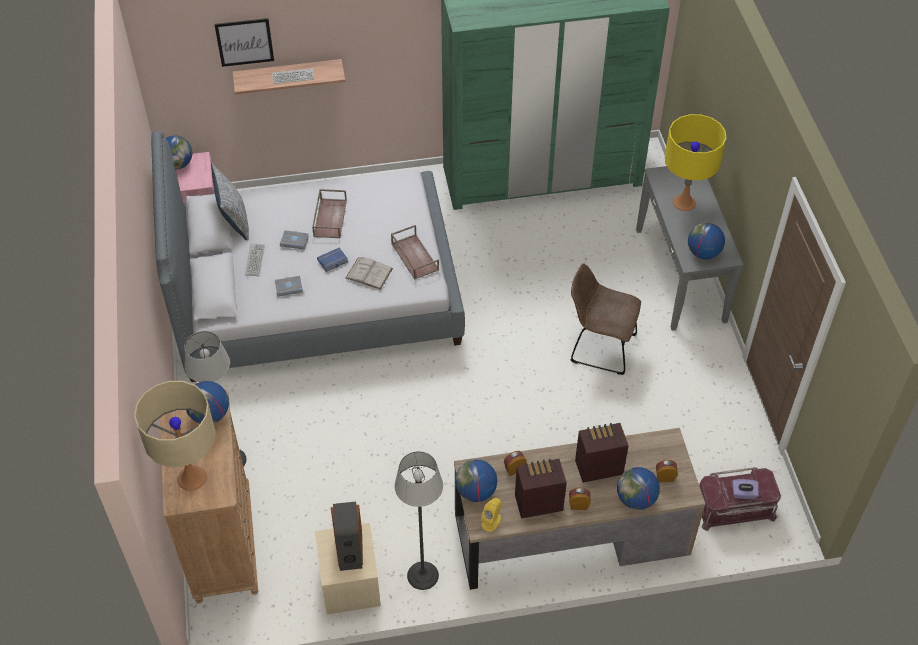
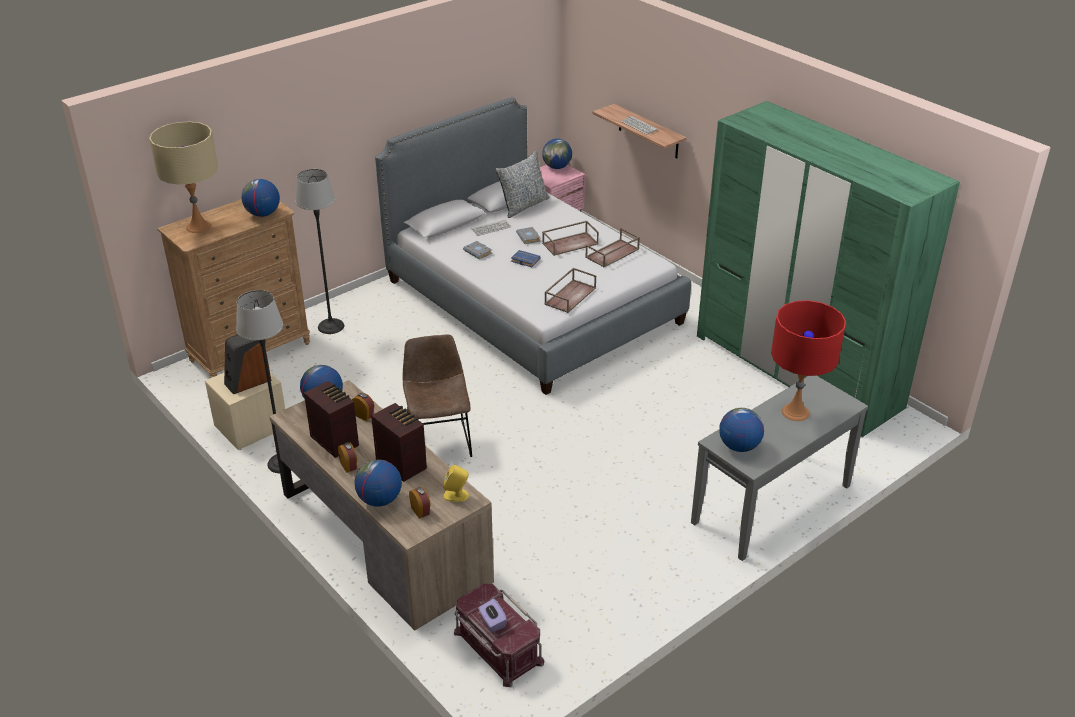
camera: 60 degrees right, 15 degrees down
(244, 42) = (626, 78): picture -> none
(369, 199) = (612, 254): none -> brown tray
(369, 273) = (528, 280): white book -> none
(491, 521) = (297, 421): yellow speaker -> yellow speaker (456, 495)
(599, 347) = (621, 480): brown chair -> brown chair (438, 440)
(684, 202) = (795, 412): yellow table lamp -> red table lamp

